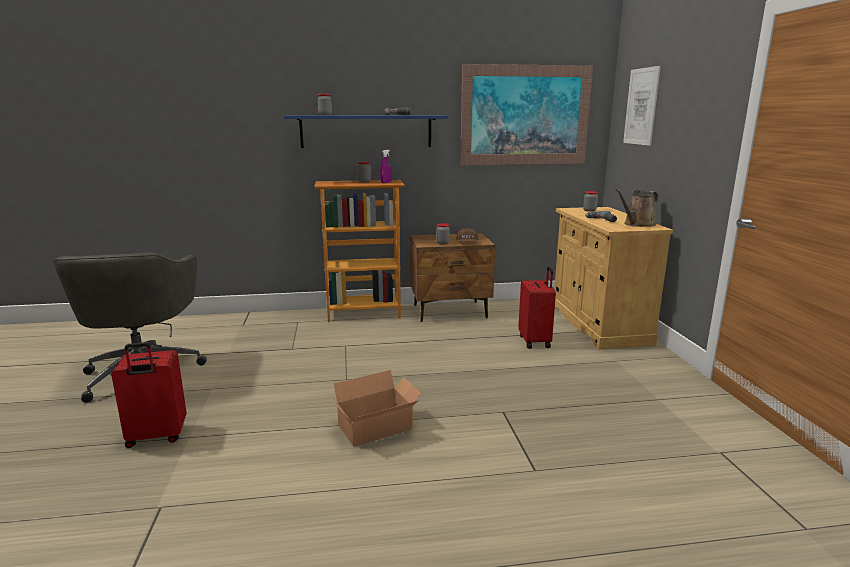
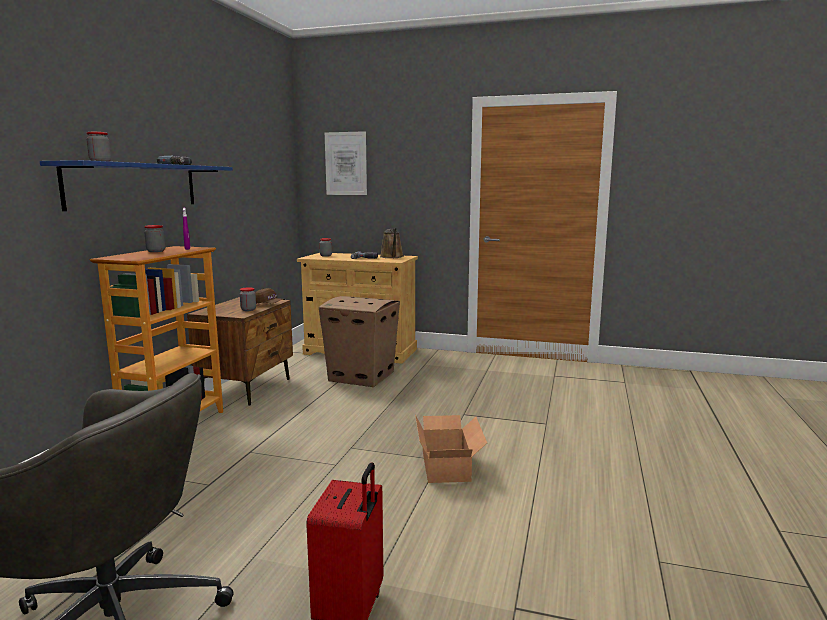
camera: 65 degrees left, 5 degrees down
(525, 115) = (254, 170): picture -> none
(535, 341) = (362, 376): red suitcase -> cardboard box

